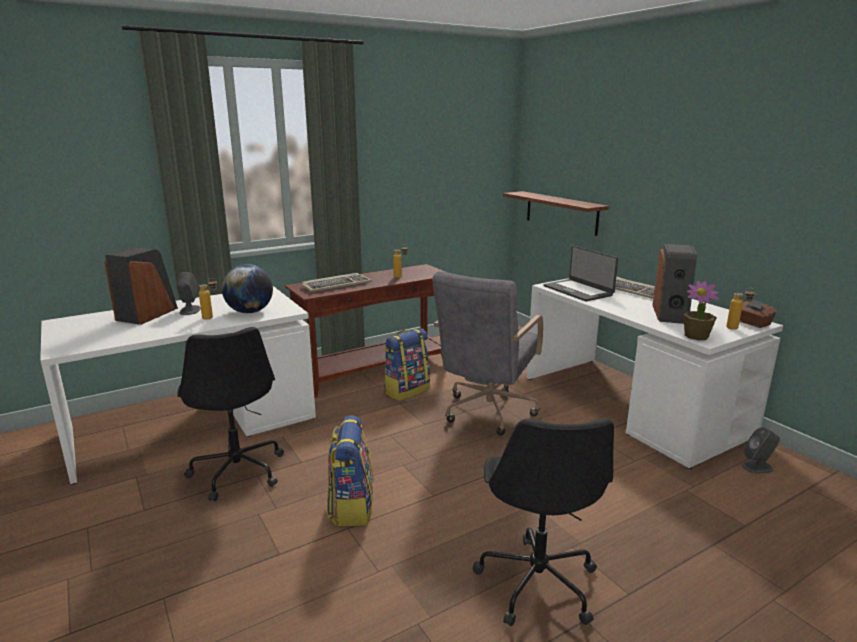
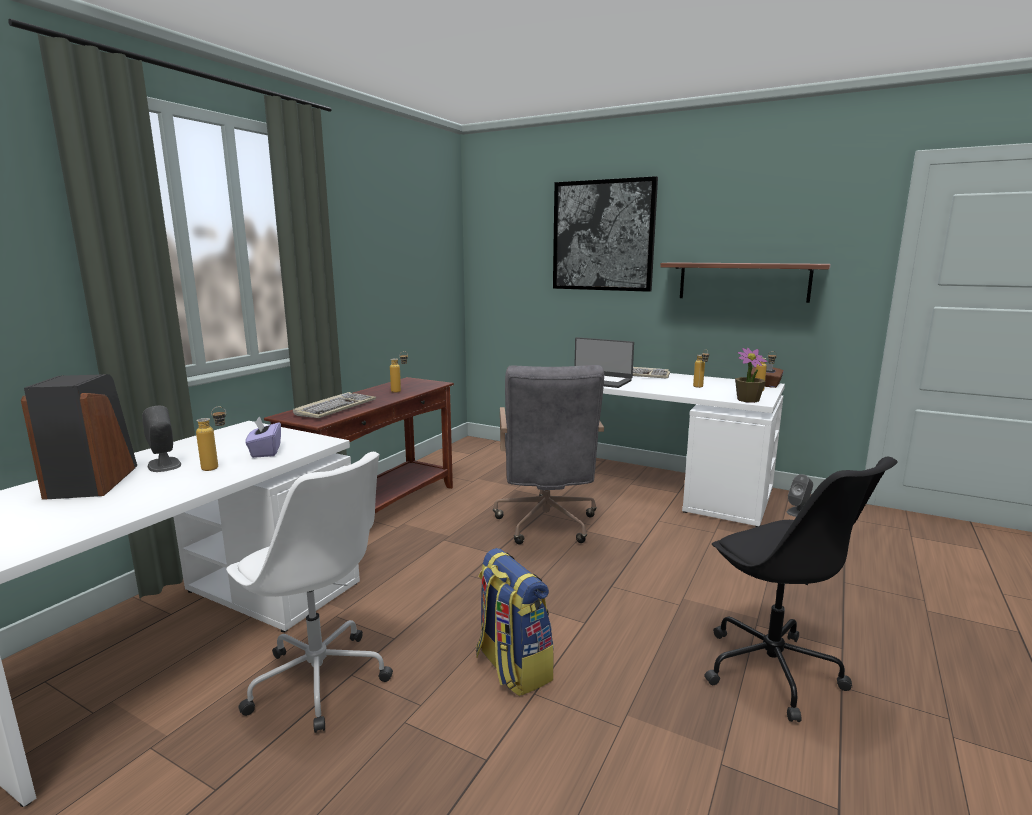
camera: 30 degrees left, 5 degrees down
(238, 474) = (321, 682): black office chair -> white office chair
(250, 312) = (265, 451): globe -> purple tissue box
(407, 390) = (437, 524): backpack -> none
(561, 212) = (530, 311): shelf -> shelf (743, 281)
(626, 144) = (603, 236): none -> picture
(671, 314) = (700, 387): speaker -> bottle

